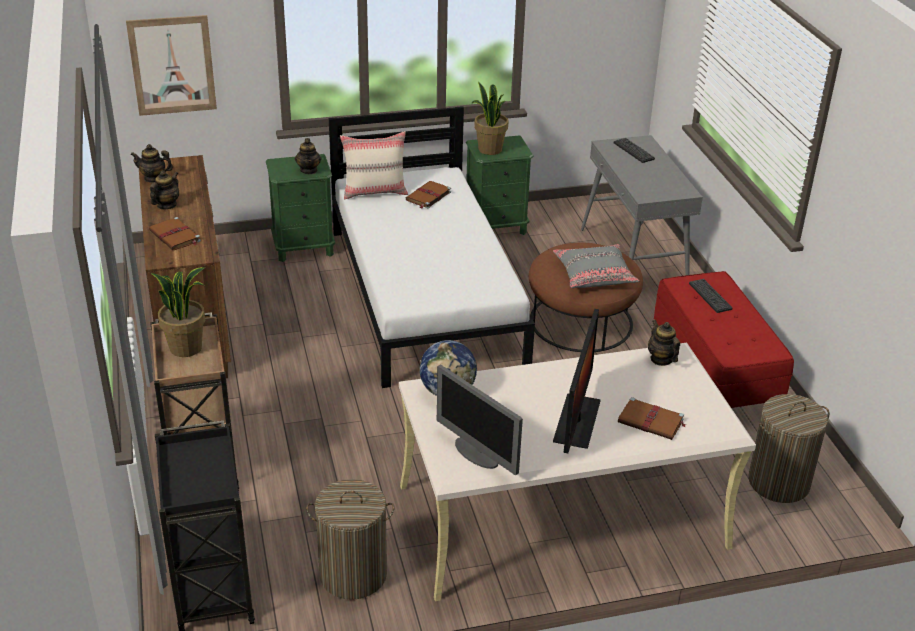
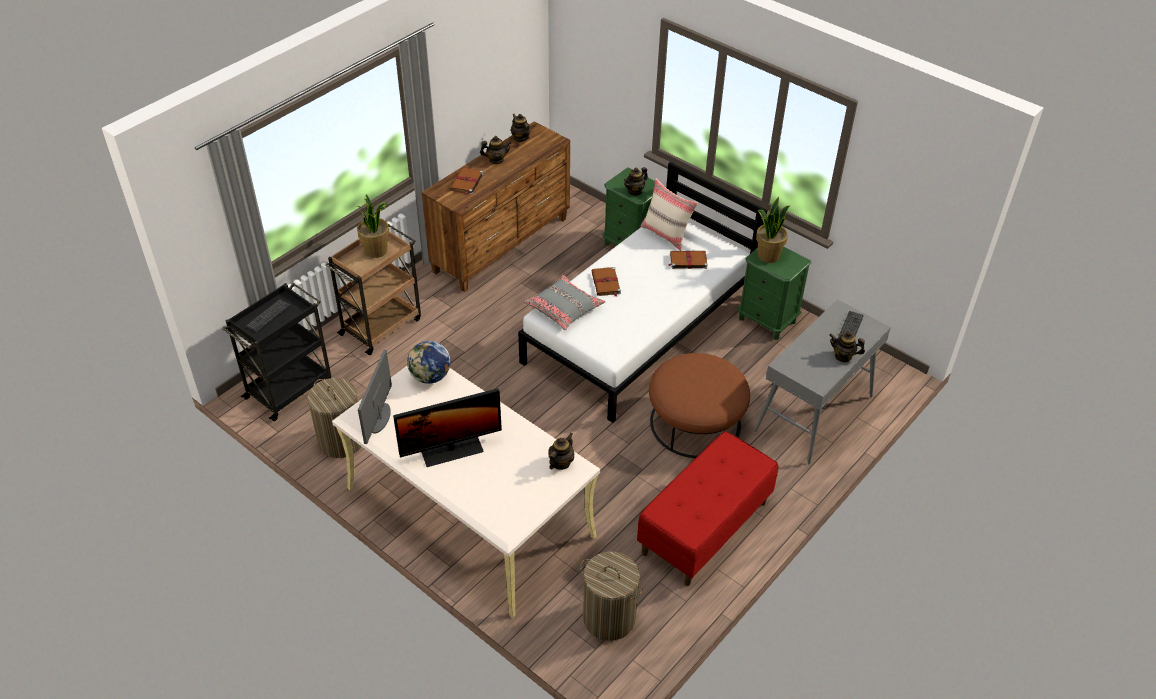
camera: 55 degrees right, 10 degrees up
(172, 65) = (590, 67): picture -> none
(594, 275) = (692, 392): grey pillow -> grey pillow (564, 308)
(651, 421) = (482, 487): brown book -> brown book (606, 283)
(663, 167) = (843, 356): none -> teapot
(710, 296) = (730, 468): keyboard -> keyboard (268, 316)

